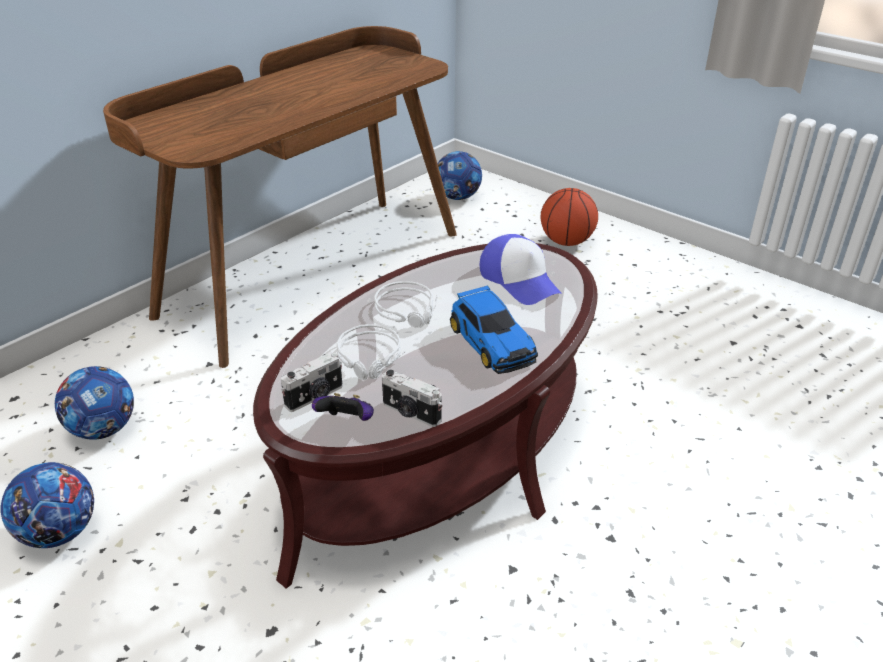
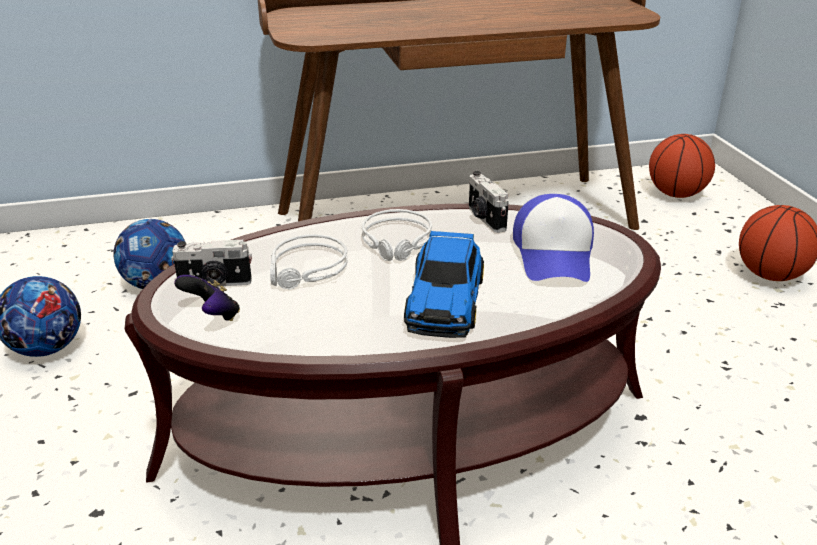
camera: 35 degrees right, 5 degrees down
(410, 413) = (276, 332): camera -> camera (485, 219)
(457, 197) = (676, 194): football -> basketball

